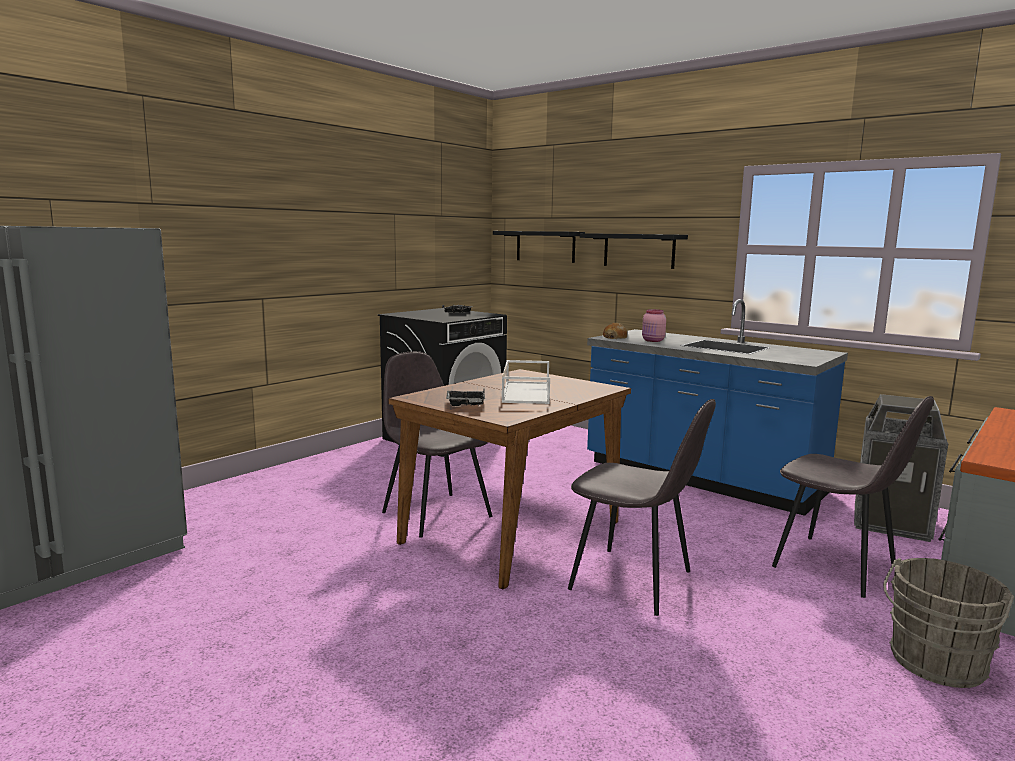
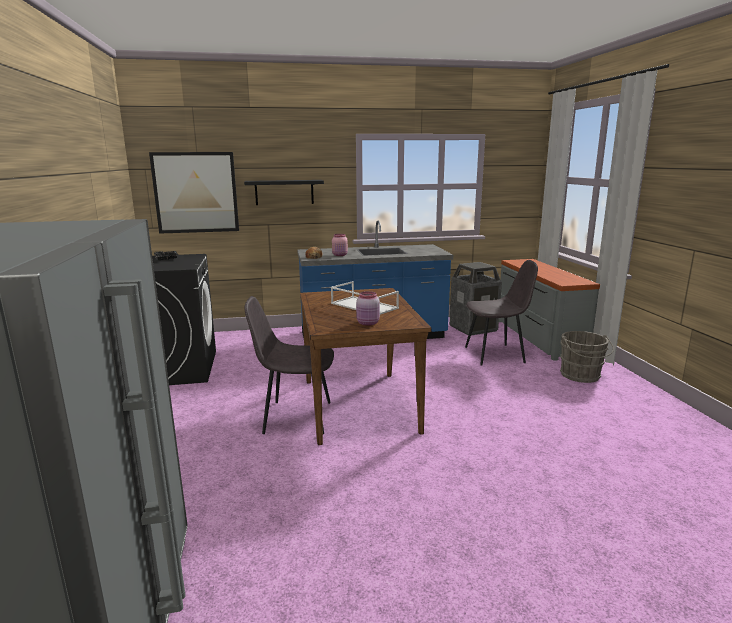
camera: 50 degrees left, 5 degrees up
(466, 405) = (368, 323): black tray -> pink jar
(545, 246) = (196, 192): black shelf -> picture
(634, 581) = (457, 398): grey chair -> none

